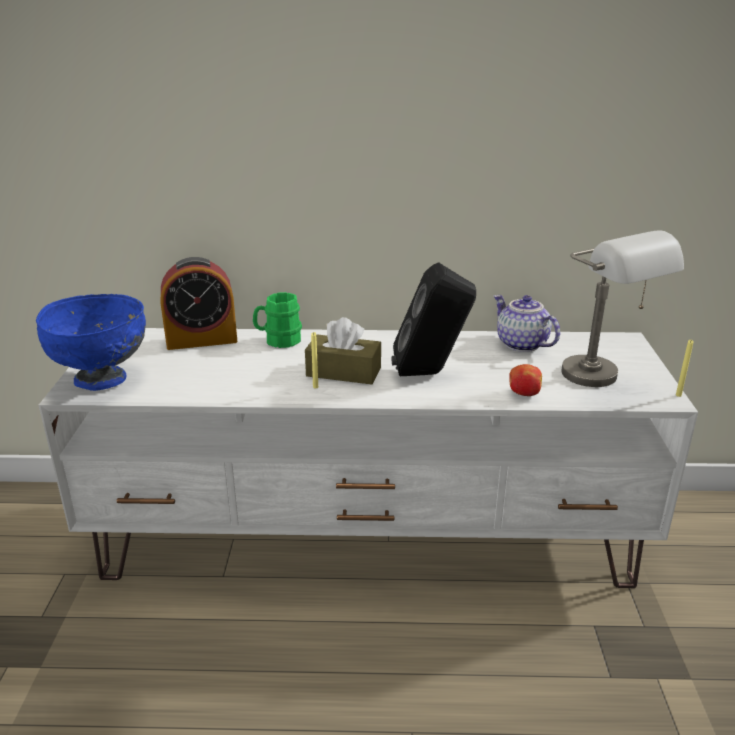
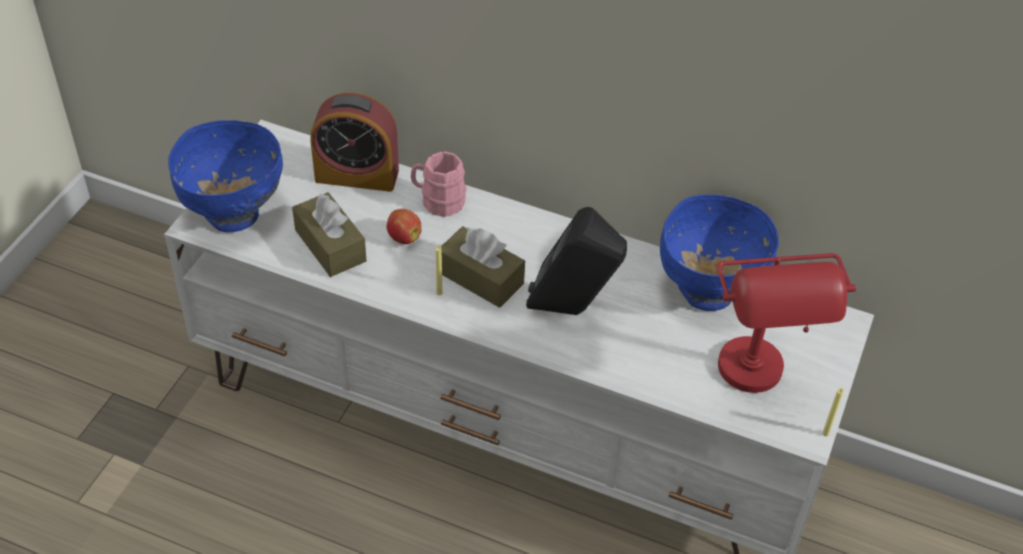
camera: 20 degrees right, 20 degrees up
(202, 380) = (330, 245): none -> brown tissue box
(278, 340) = (438, 201): green mug -> pink mug
(520, 344) = (707, 292): teapot -> blue bowl
(523, 393) = (652, 374): apple -> apple (403, 237)
(604, 381) = (758, 385): grey table lamp -> red table lamp

